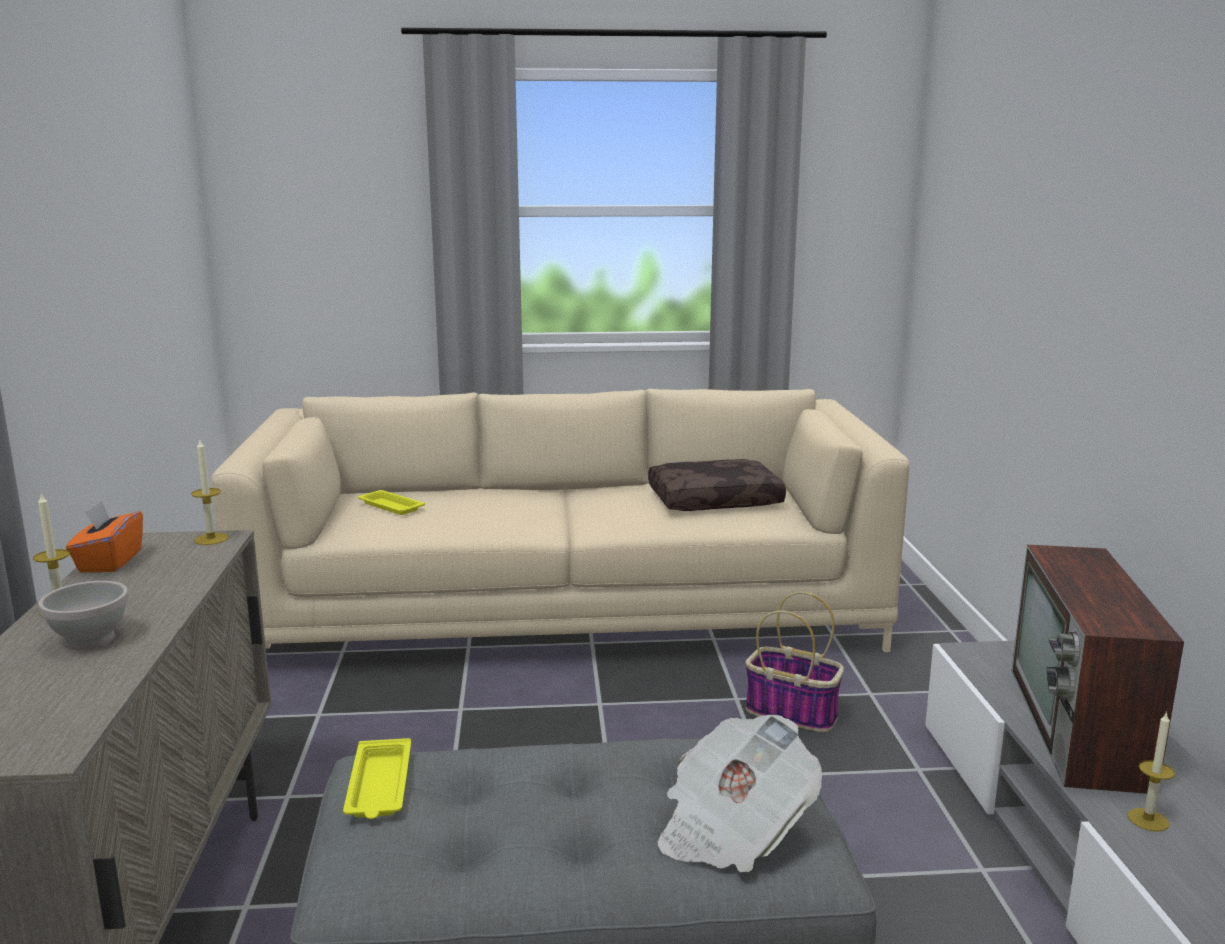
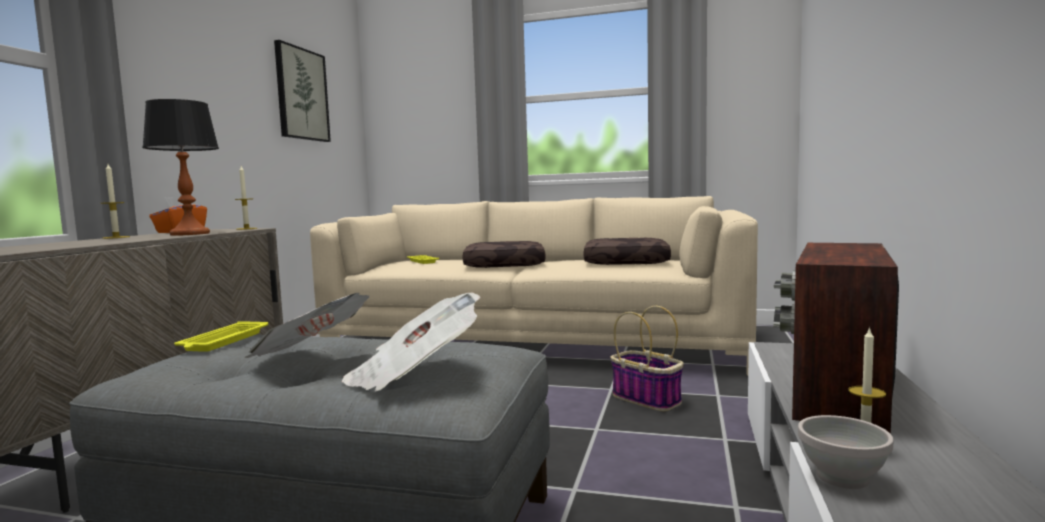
camera: 20 degrees right, 10 degrees down
(88, 639) = (100, 241): white bowl -> white bowl (841, 477)
(142, 218) = (301, 94): none -> picture
(172, 583) = (189, 234): none -> table lamp
(537, 511) = (505, 265): none -> brown pillow
(560, 809) = (310, 358): none -> newspaper

